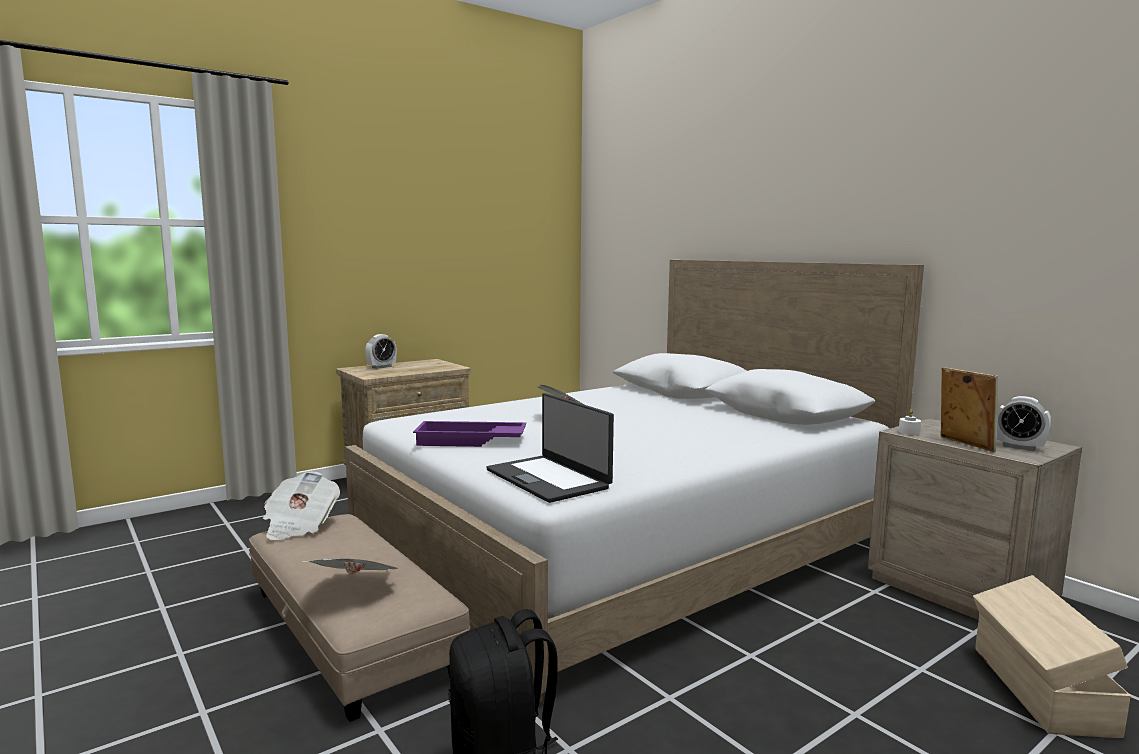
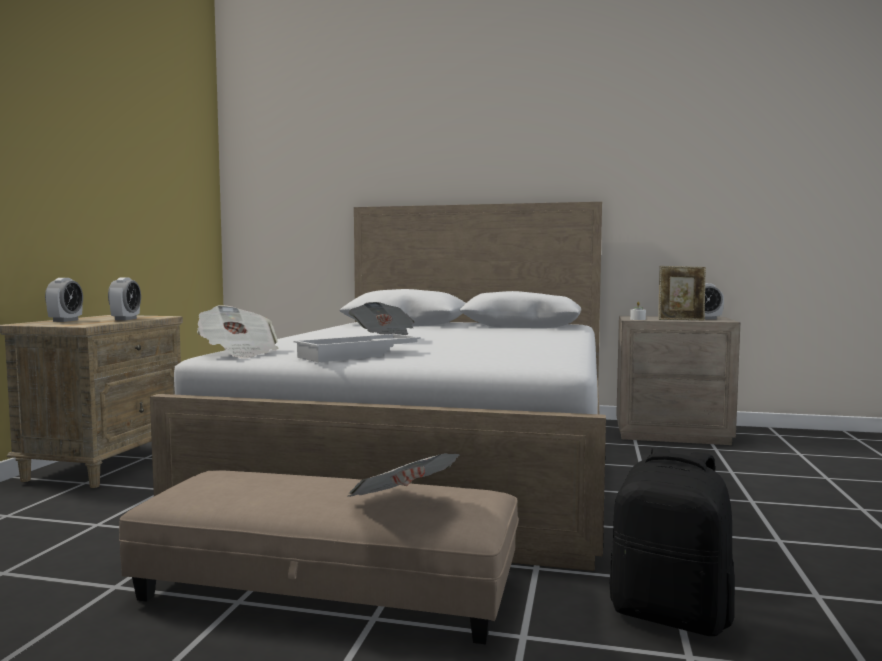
camera: 40 degrees left, 5 degrees down
(299, 525) = (187, 486): newspaper -> newspaper (239, 353)
(418, 369) = (125, 319): none -> alarm clock
(470, 441) = (358, 355): purple tray -> white tray
(548, 479) = (516, 361): laptop -> none
(964, 444) = (681, 320): picture frame -> picture frame turned 150 degrees clockwise
(1040, 690) = (788, 464): beige storage box -> none

